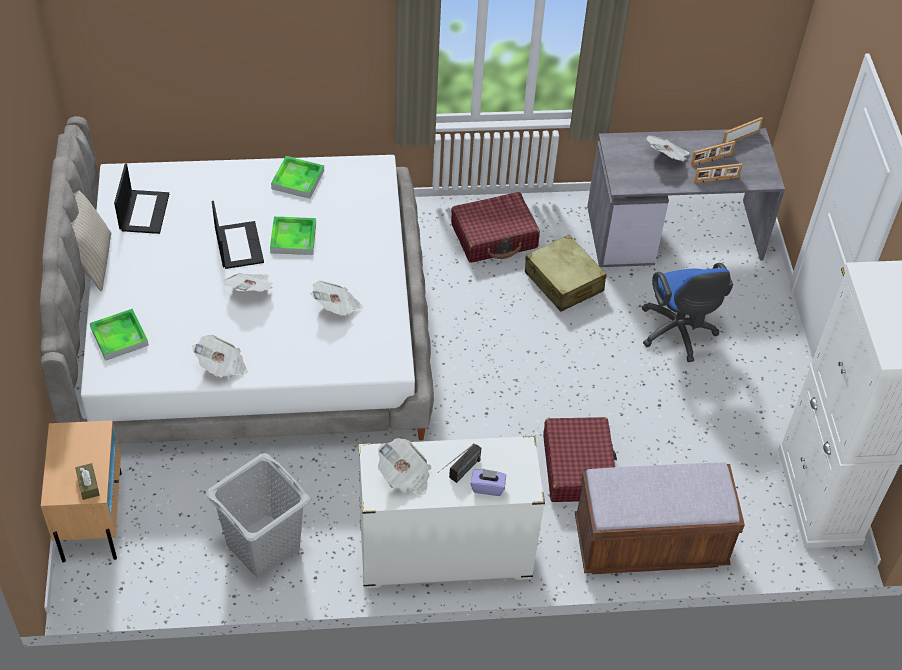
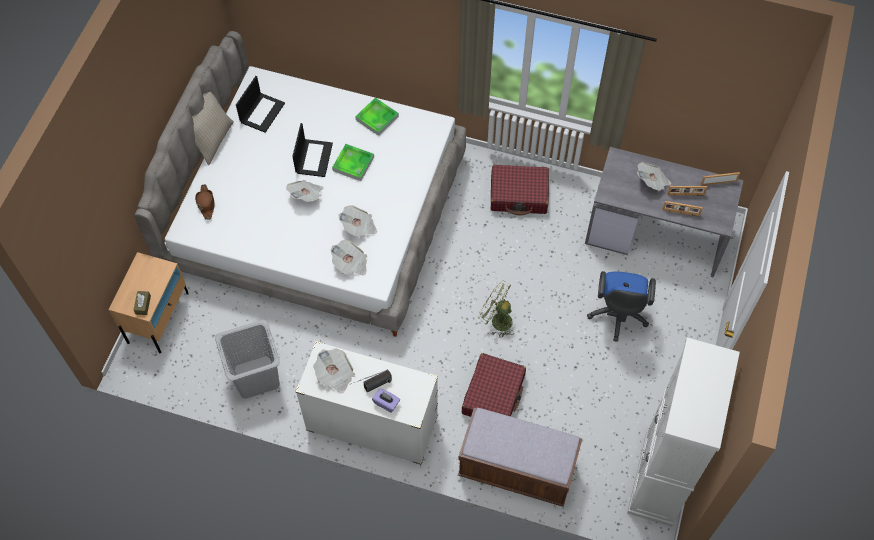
camera: 25 degrees right, 10 degrees up
(119, 337) = (206, 203): tray -> brown hat
(222, 366) = (263, 247): newspaper -> newspaper (350, 264)
(539, 382) = (497, 320): none -> green fan
(563, 282) = (552, 247): beige suitcase -> none

